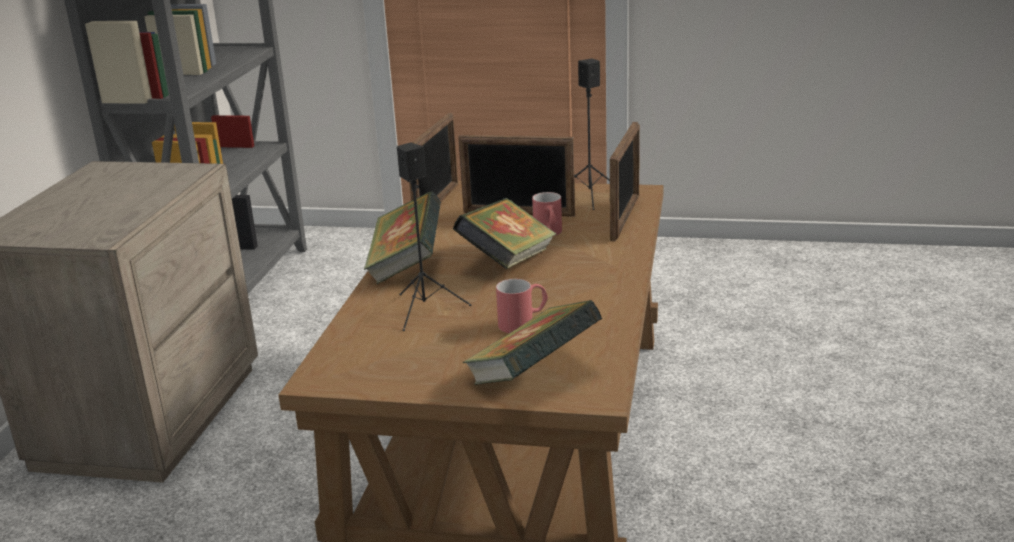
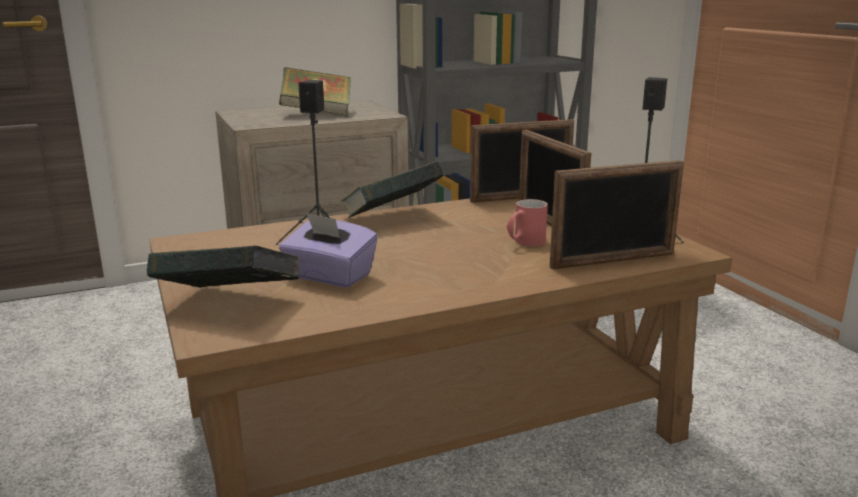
camera: 55 degrees right, 5 degrees down
(507, 262) = (444, 243): book -> book (317, 113)
(523, 323) = (329, 276): red mug -> purple tissue box

